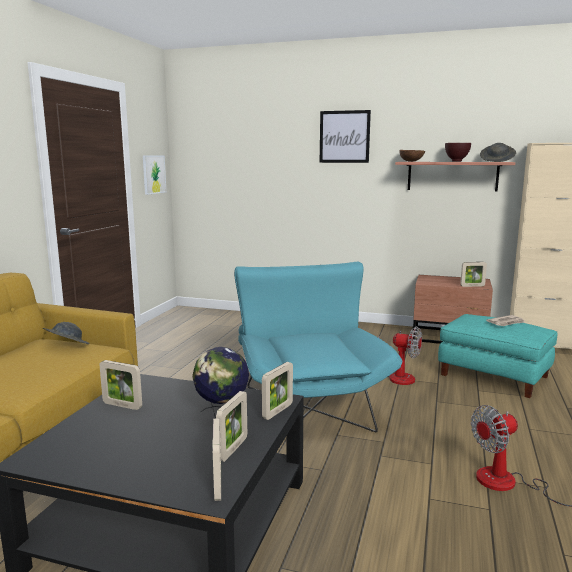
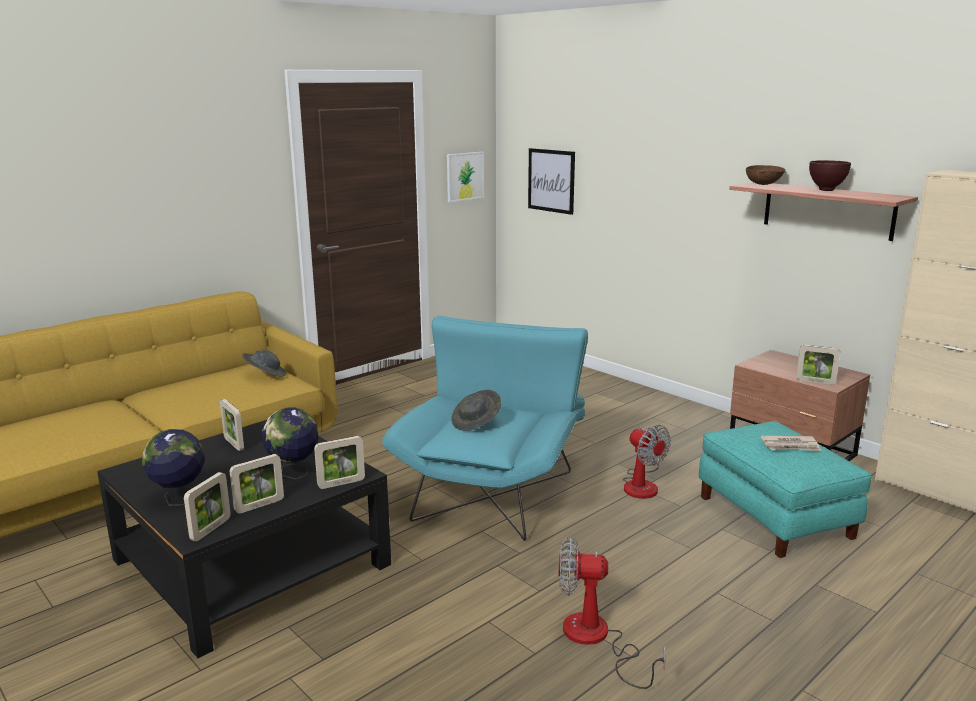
camera: 30 degrees right, 5 degrees up
(138, 467) = (179, 499): none -> globe
(344, 137) = (688, 140): picture -> picture (551, 180)
(497, 161) = (885, 196): grey hat -> grey hat (476, 422)

